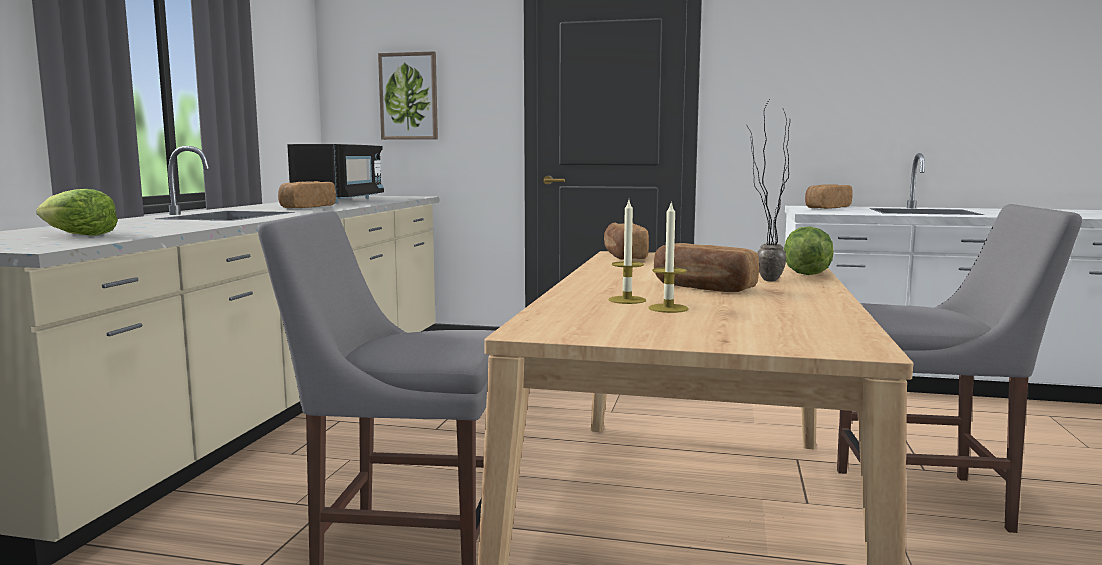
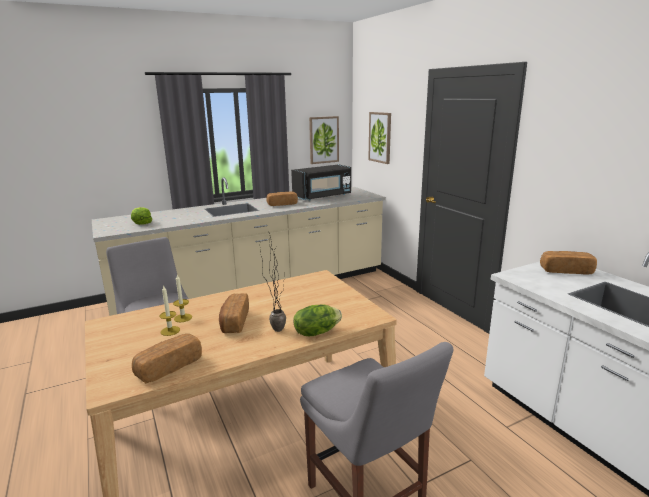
camera: 50 degrees right, 10 degrees up
(287, 102) = (323, 140): none -> picture
(624, 256) = (313, 279): bread -> bread (168, 367)

